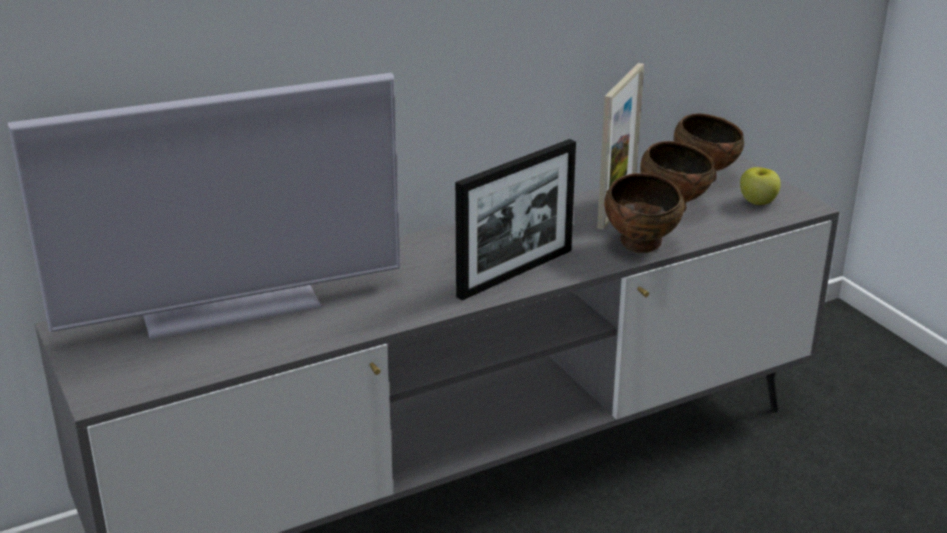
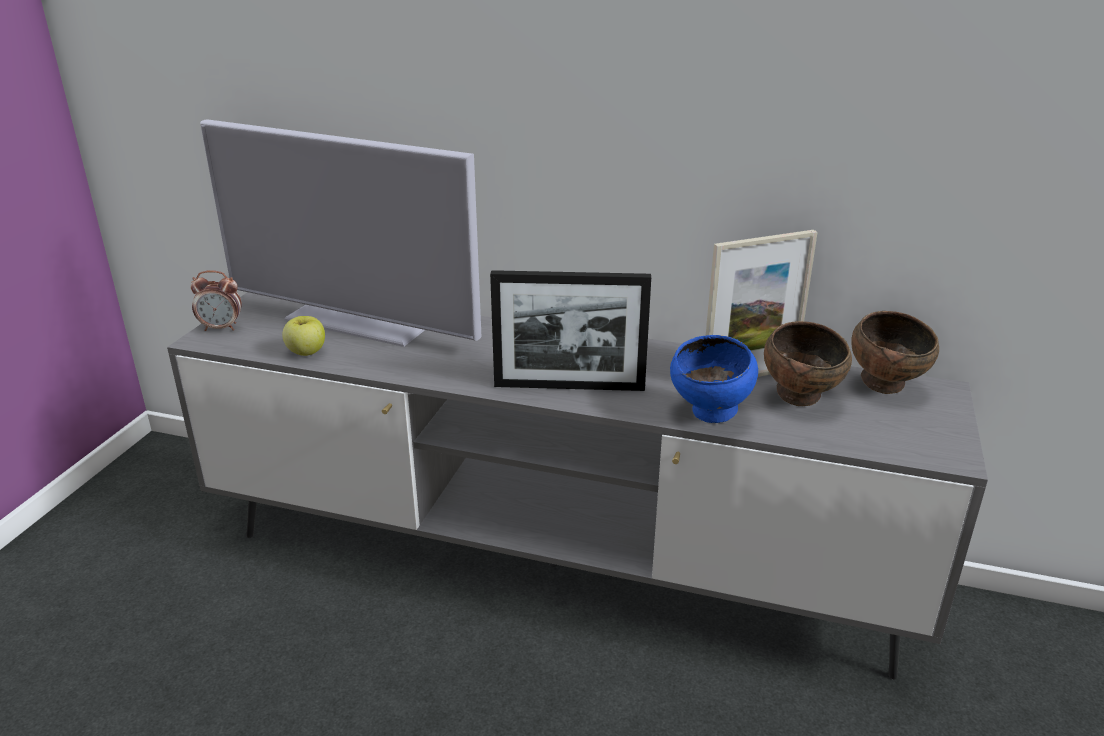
camera: 45 degrees right, 0 degrees up
(97, 377) = (221, 328): none -> alarm clock
(642, 247) = (711, 416): brown bowl -> blue bowl
(757, 202) = (904, 430): apple -> apple (306, 352)

